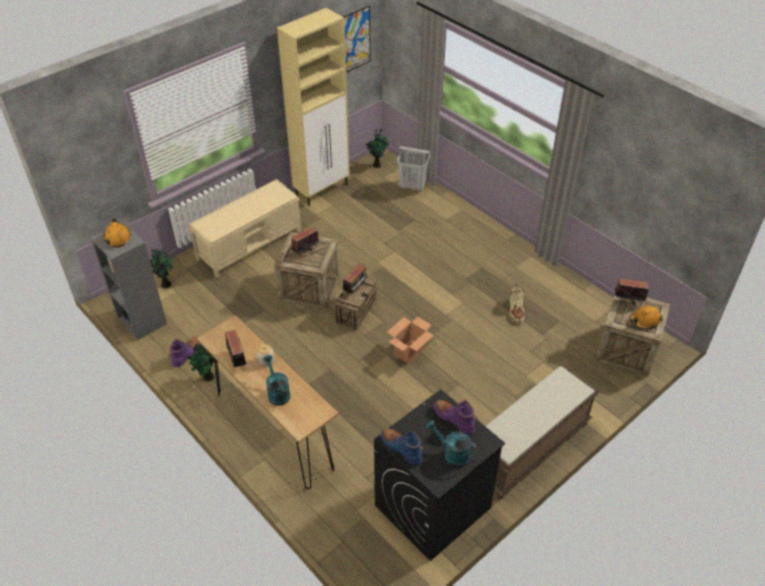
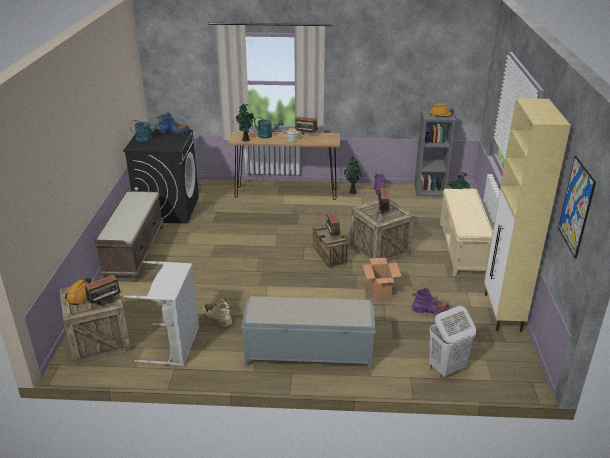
camera: 135 degrees right, 15 degrees down
(377, 165) = (514, 368): potted plant -> potted plant (246, 140)
(409, 351) = (264, 254): cardboard box -> cardboard box (380, 291)
(454, 419) = (159, 146): purple boot -> purple boot (430, 310)
(483, 243) = (307, 354): none -> grey bench
(568, 307) = (175, 345): none -> grey laundry basket

